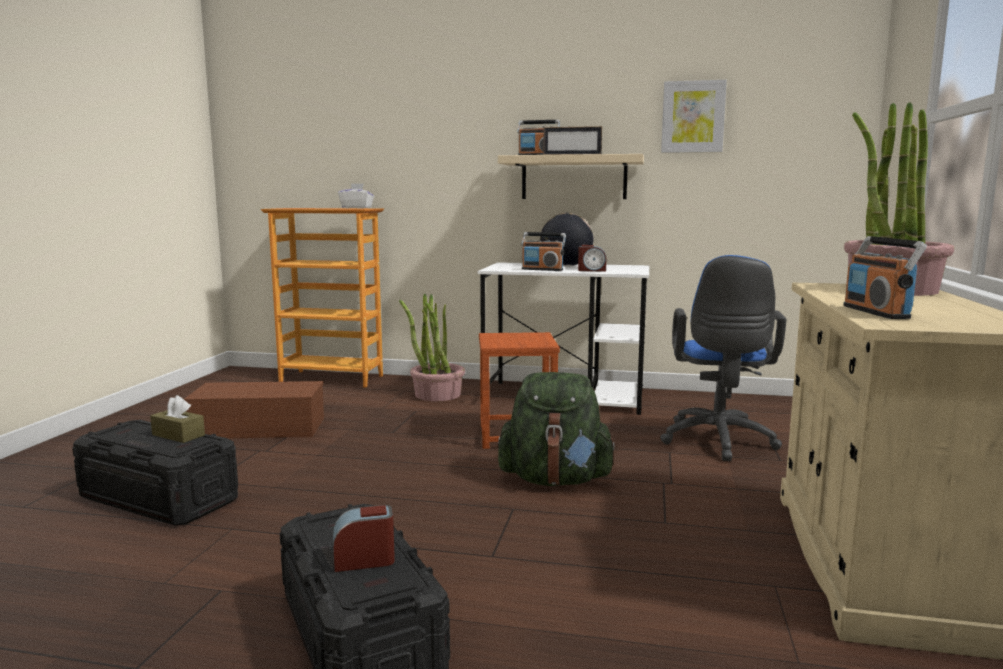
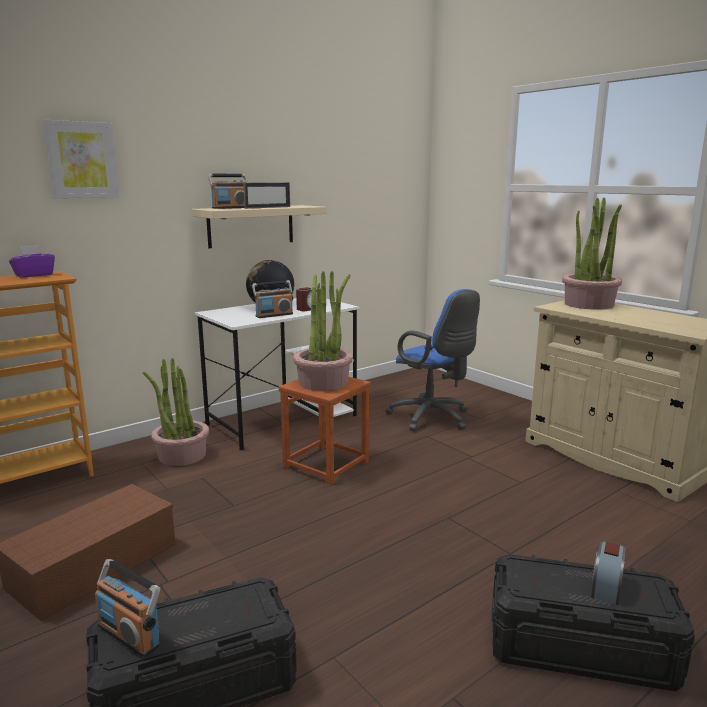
camera: 50 degrees left, 5 degrees up
(178, 435) = (207, 603): brown tissue box -> none
(357, 208) = (34, 275): white tissue box -> purple tissue box
(519, 338) = (323, 382): none -> potted plant
(555, 480) = (421, 485): green backpack -> none
(693, 117) = (333, 173): picture -> picture (82, 160)
(876, 312) = (660, 325): radio -> radio (129, 635)

